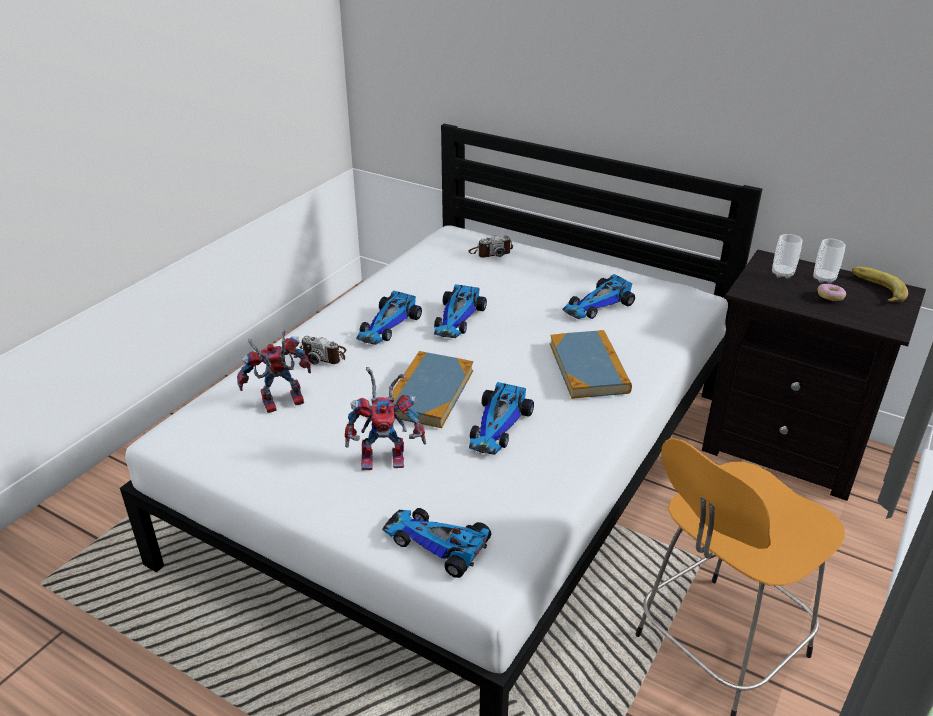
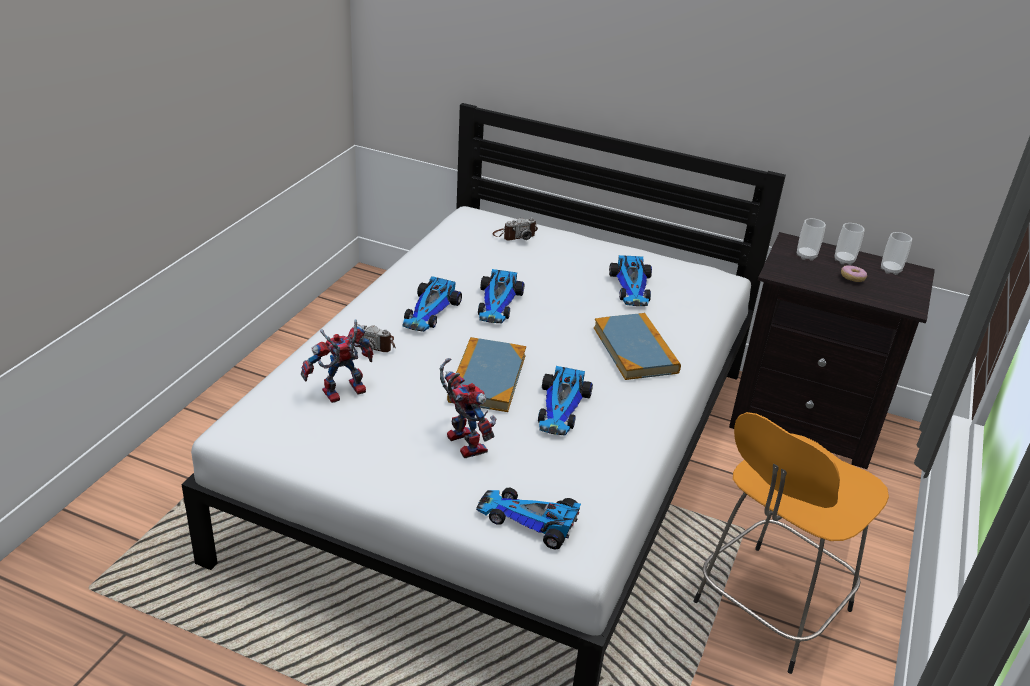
camera: 10 degrees left, 0 degrees up
(387, 457) = (461, 442): toy robot -> toy robot turned 105 degrees counterclockwise
(598, 305) = (632, 288): toy car -> toy car turned 45 degrees counterclockwise
(875, 289) = (890, 270): banana -> cup

